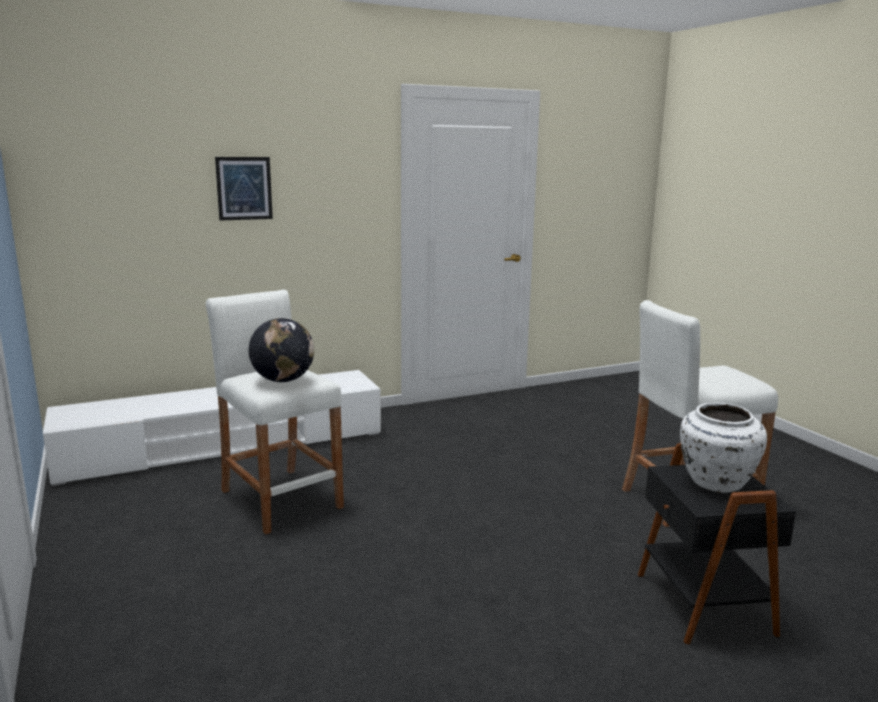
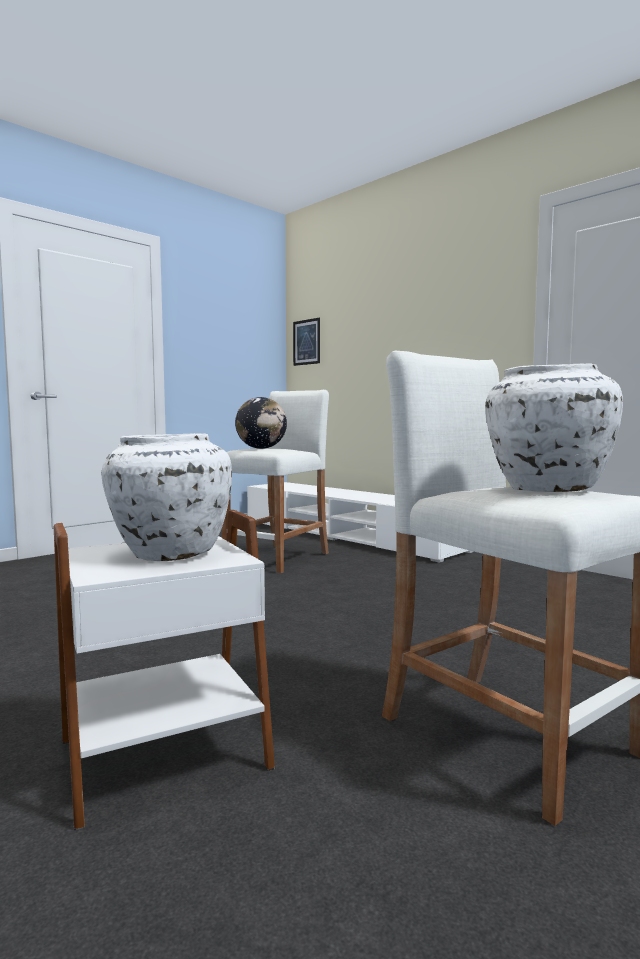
camera: 70 degrees right, 10 degrees down
(244, 188) = (398, 327): picture -> picture (306, 342)
(701, 604) = (162, 752): black side table -> white side table
(719, 374) = (546, 489): none -> white vase

